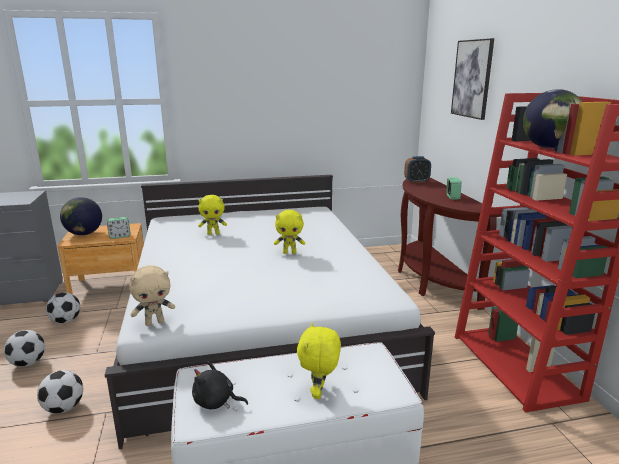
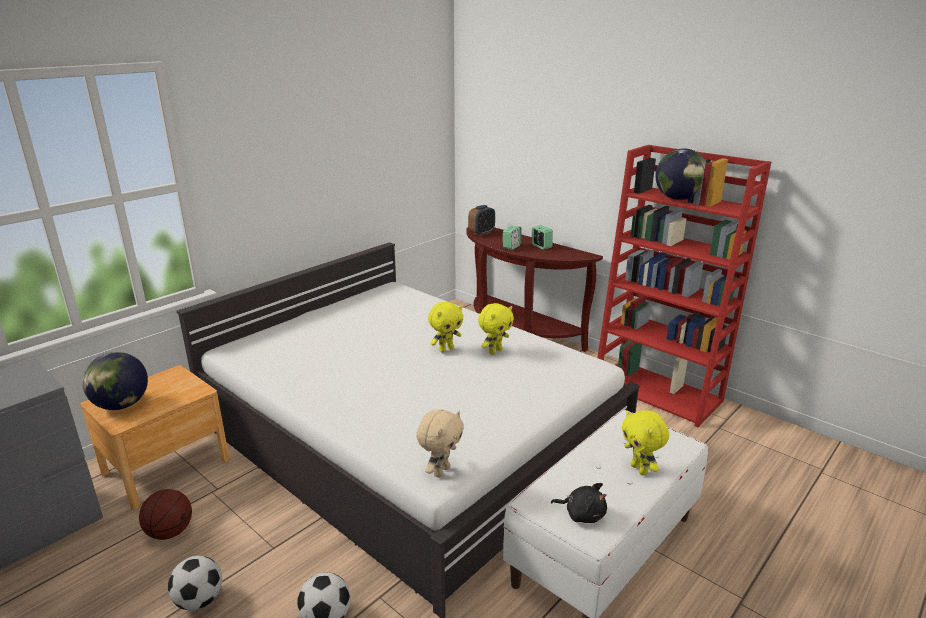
camera: 35 degrees left, 5 degrees up
(66, 321) = (170, 532): football -> basketball
(120, 236) = (184, 392): alarm clock -> alarm clock (511, 247)
(213, 233) = (327, 352): yellow plush toy -> yellow plush toy (495, 351)
(216, 402) = (582, 514): black plush toy -> black plush toy turned 135 degrees counterclockwise
(472, 79) = (540, 121): picture -> none

